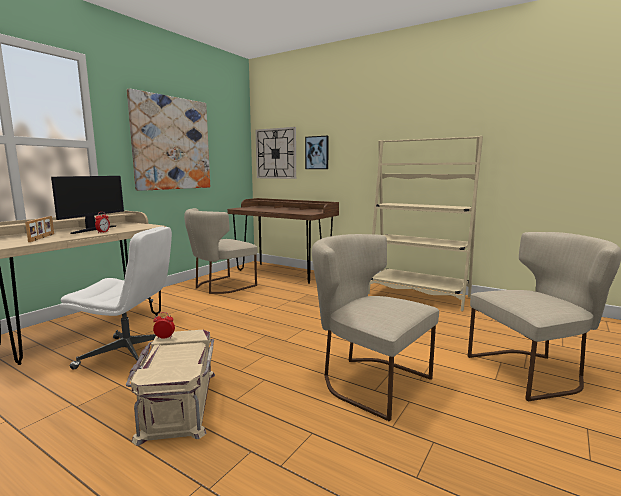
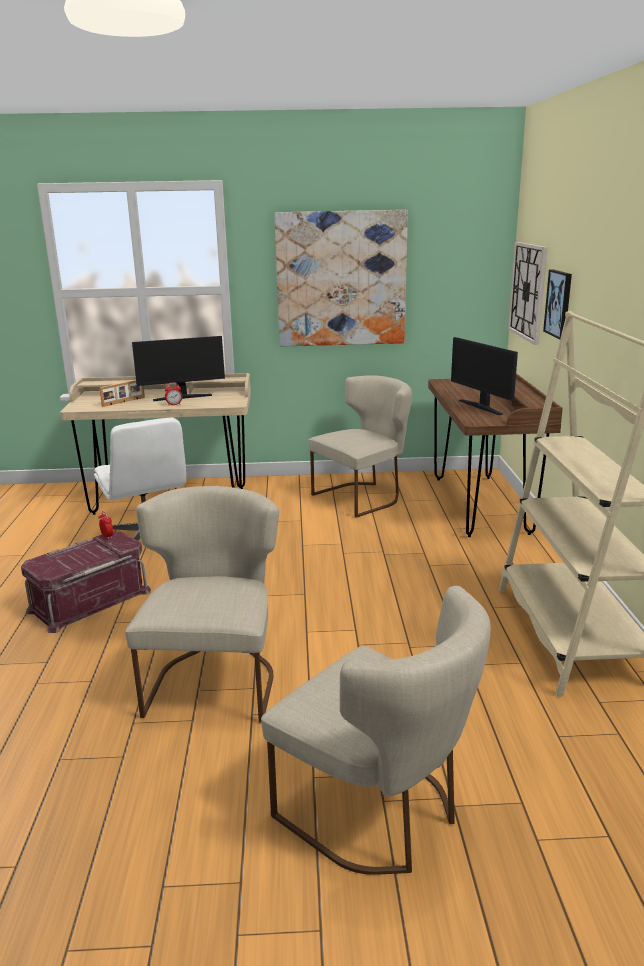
camera: 55 degrees right, 10 degrees up
(177, 403) = (89, 600): beige storage box -> red storage box
(221, 286) = (363, 496): beige chair -> beige chair turned 135 degrees clockwise
(291, 211) = (481, 407): none -> monitor

